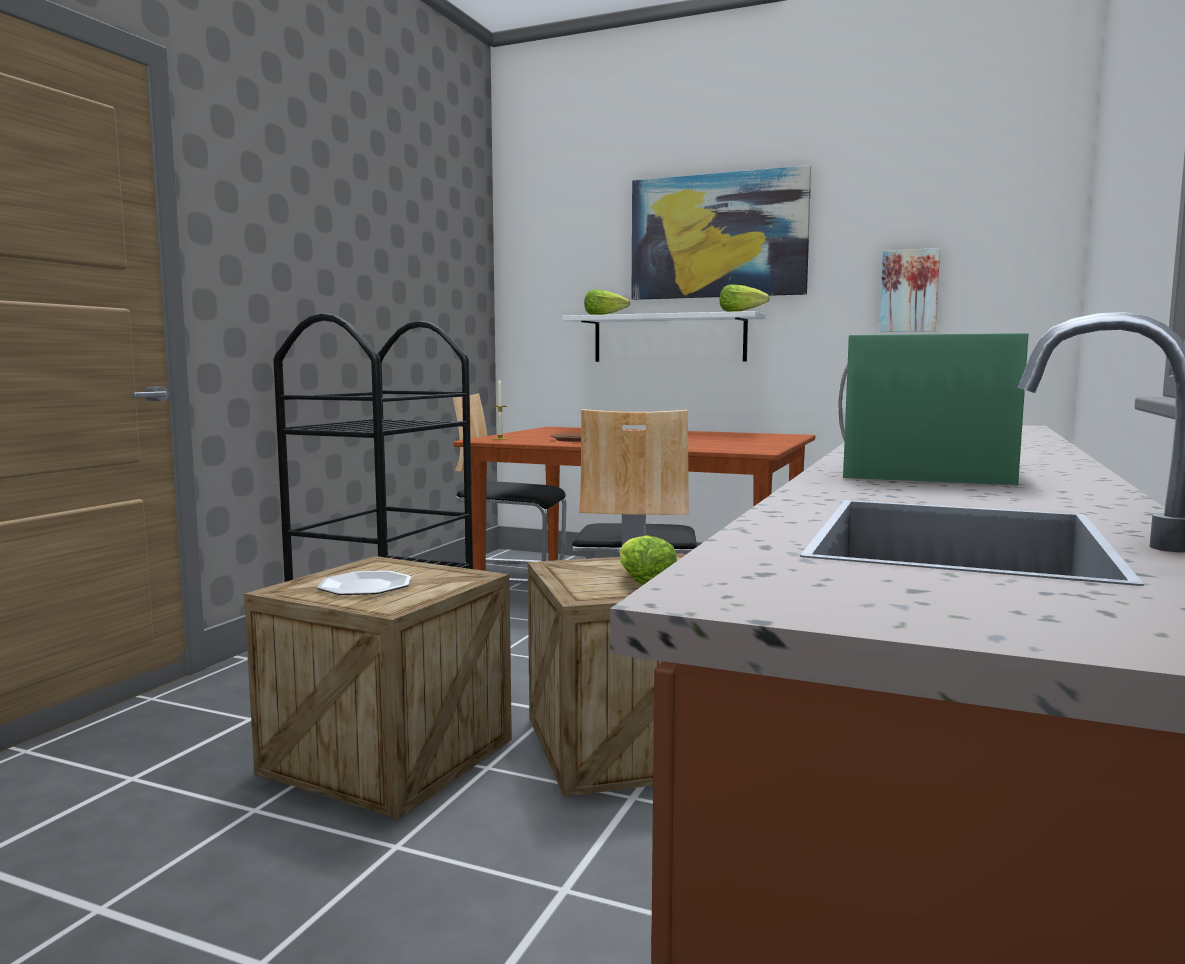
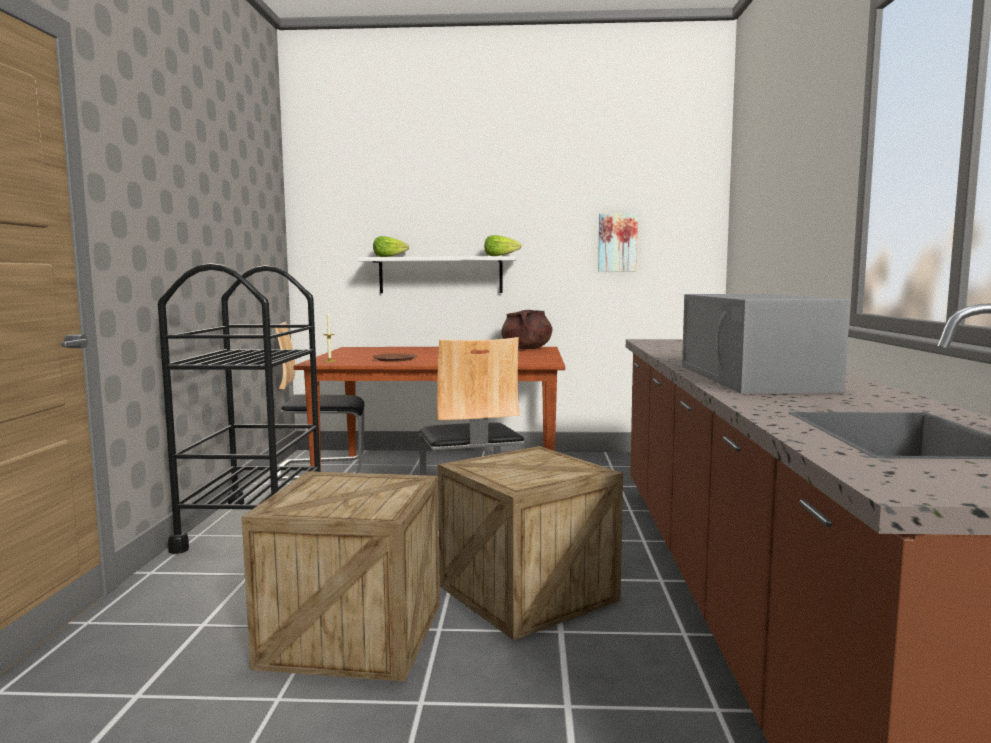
camera: 20 degrees left, 0 degrees up
(365, 586) = (339, 498): plate -> none
(644, 583) = (544, 472): lettuce -> none
(718, 236) = (477, 197): picture -> none
(767, 435) = (526, 349): none -> brown cooking pot
(923, 464) = (755, 378): green microwave -> grey microwave

